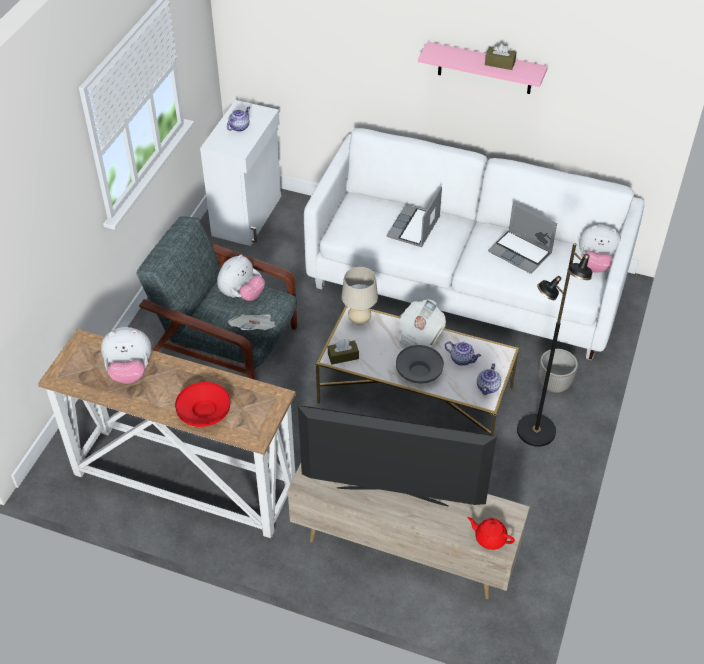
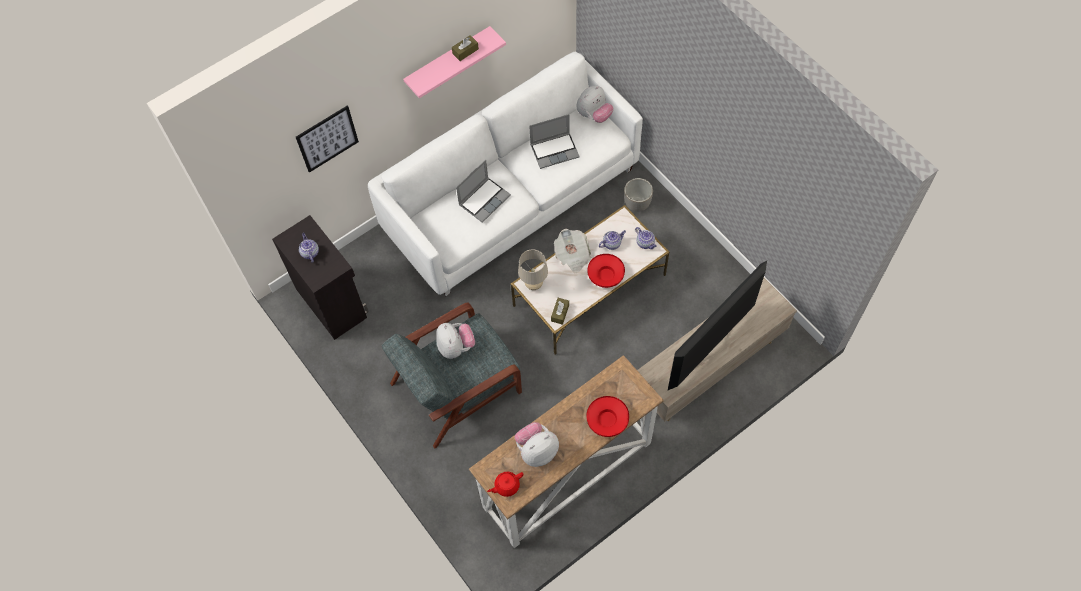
camera: 55 degrees left, 15 degrees up
(130, 371) = (537, 450): plush toy -> plush toy turned 150 degrees counterclockwise
(248, 215) = (332, 302): white cabinet -> black cabinet
(254, 330) = (499, 356): newspaper -> none
(327, 40) = (327, 139): none -> picture
(414, 228) = (484, 199): laptop -> laptop turned 105 degrees counterclockwise
(419, 372) = (605, 275): grey bowl -> red bowl
(489, 538) = (773, 312): red teapot -> red teapot (506, 486)
(535, 431) = (666, 239): black floor lamp -> none

